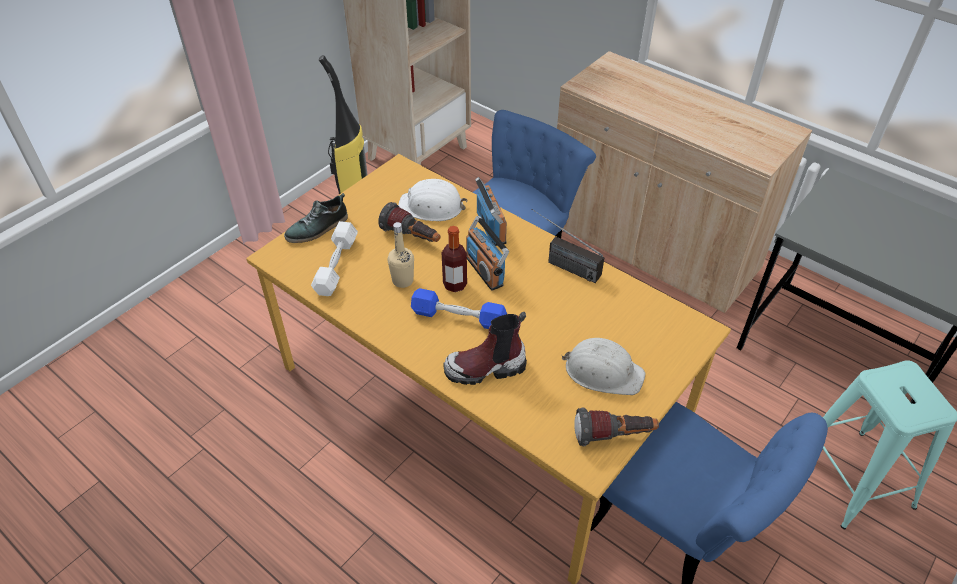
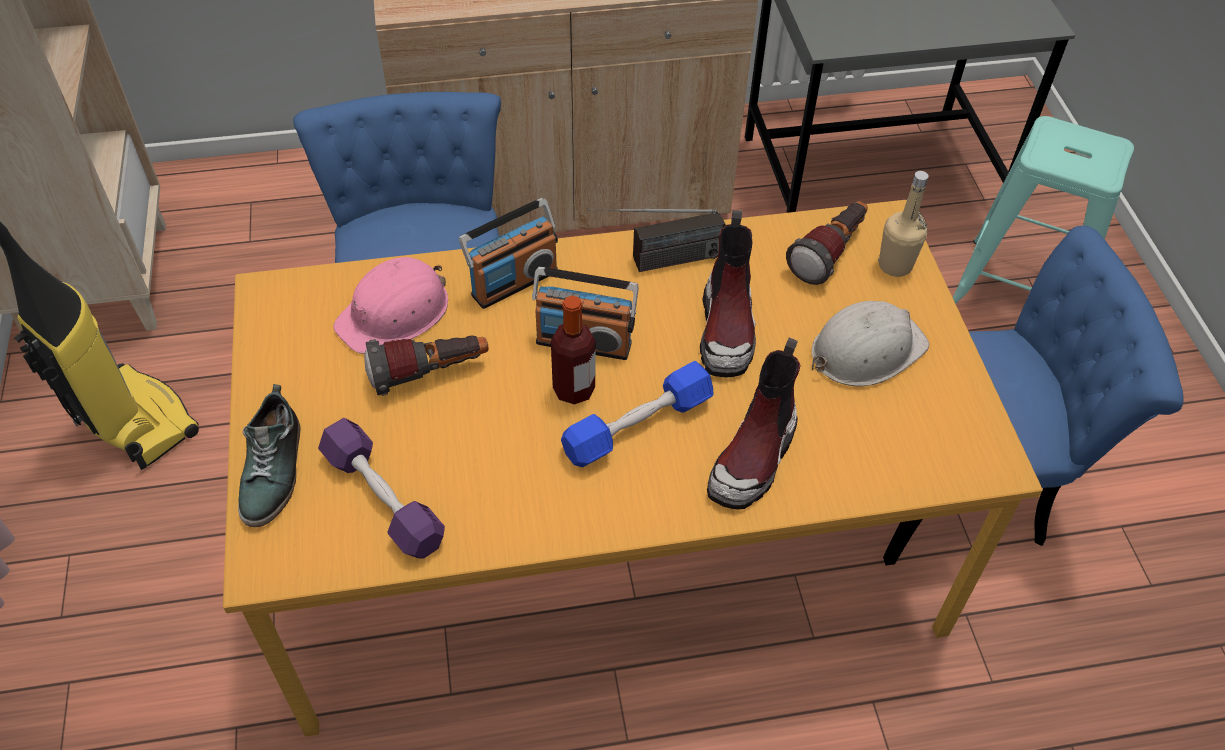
camera: 50 degrees left, 5 degrees up
(336, 266) = (383, 499): white dumbbell -> purple dumbbell
(402, 280) = (502, 440): beige bottle -> beige bottle (895, 265)
(431, 206) = (395, 313): white hard hat -> pink hard hat
(491, 228) = (514, 282): radio -> radio turned 120 degrees clockwise
(551, 313) = (727, 330): none -> boot
(614, 436) = (969, 410): flashlight -> flashlight (830, 254)

